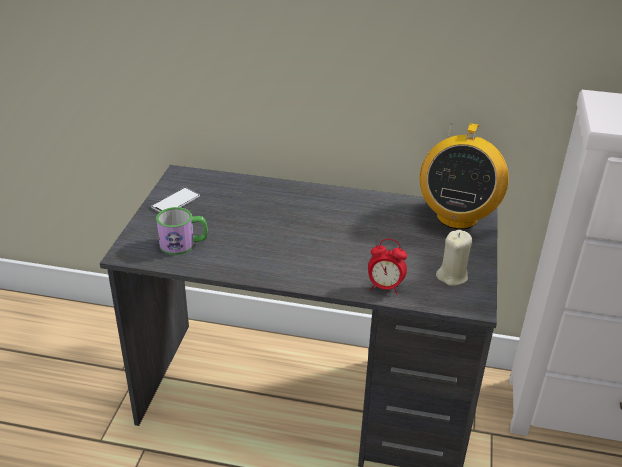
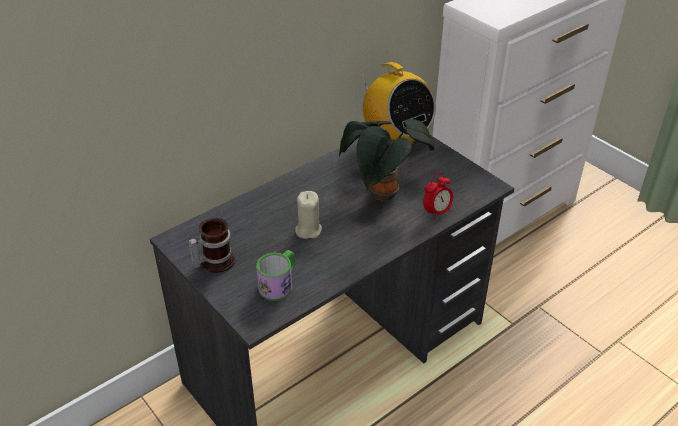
camera: 50 degrees left, 5 degrees up
(176, 202) = (214, 261): phone -> mug
(364, 246) = (382, 196): none -> potted plant
(452, 276) = (454, 178): beige candle -> beige candle (308, 230)

